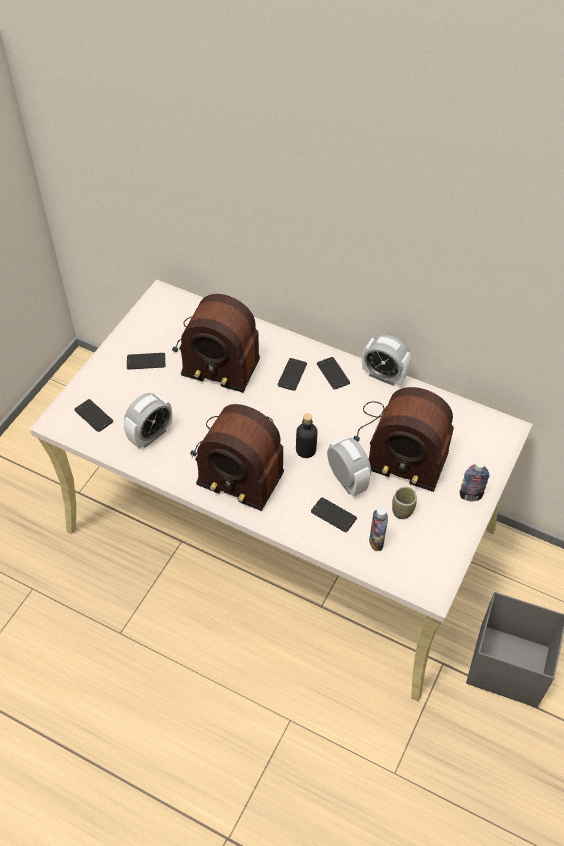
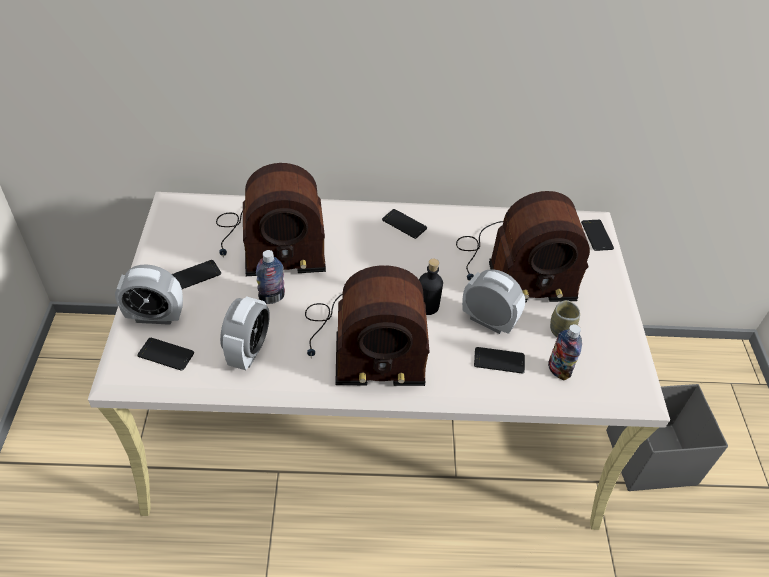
camera: 30 degrees left, 5 degrees down
(292, 374) = (364, 238): phone -> phone (597, 235)
(384, 376) = (454, 211): alarm clock -> alarm clock (155, 316)
(470, 496) = (610, 292): bottle -> bottle (272, 298)

